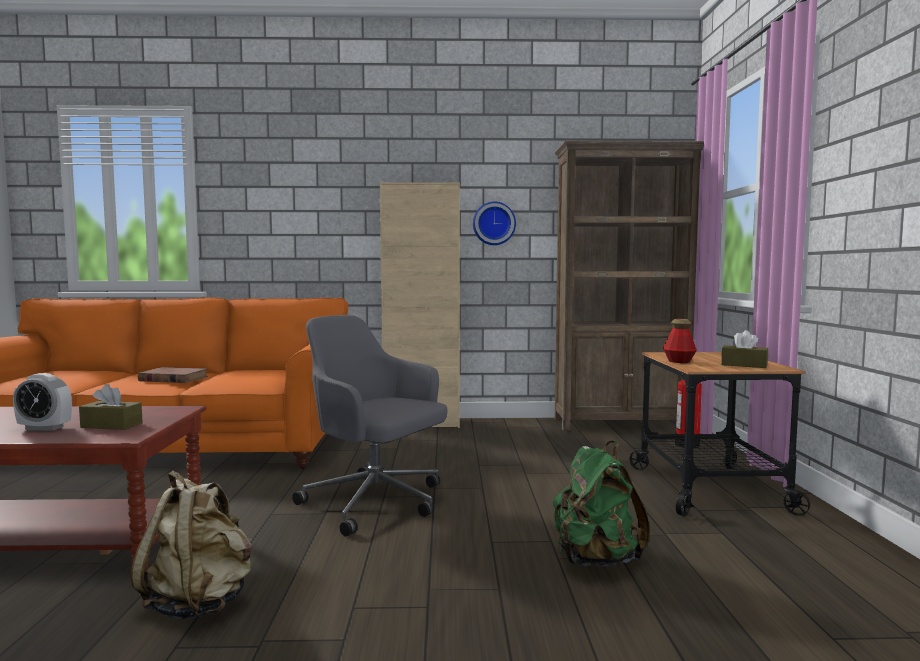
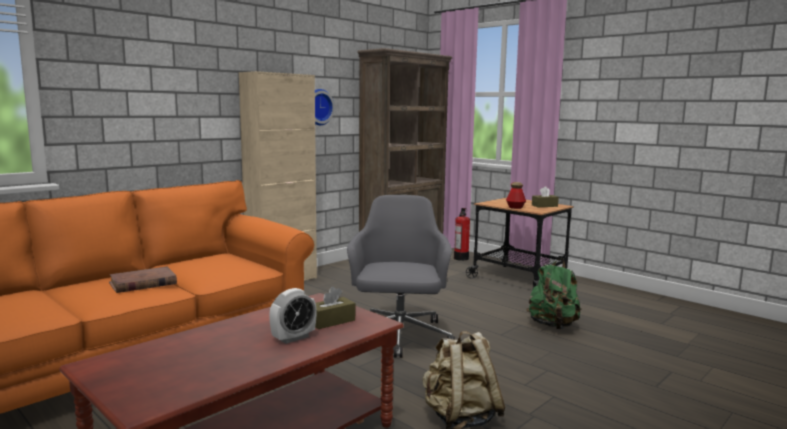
camera: 45 degrees left, 5 degrees up
(376, 502) = (398, 337): grey office chair -> grey office chair turned 105 degrees clockwise

